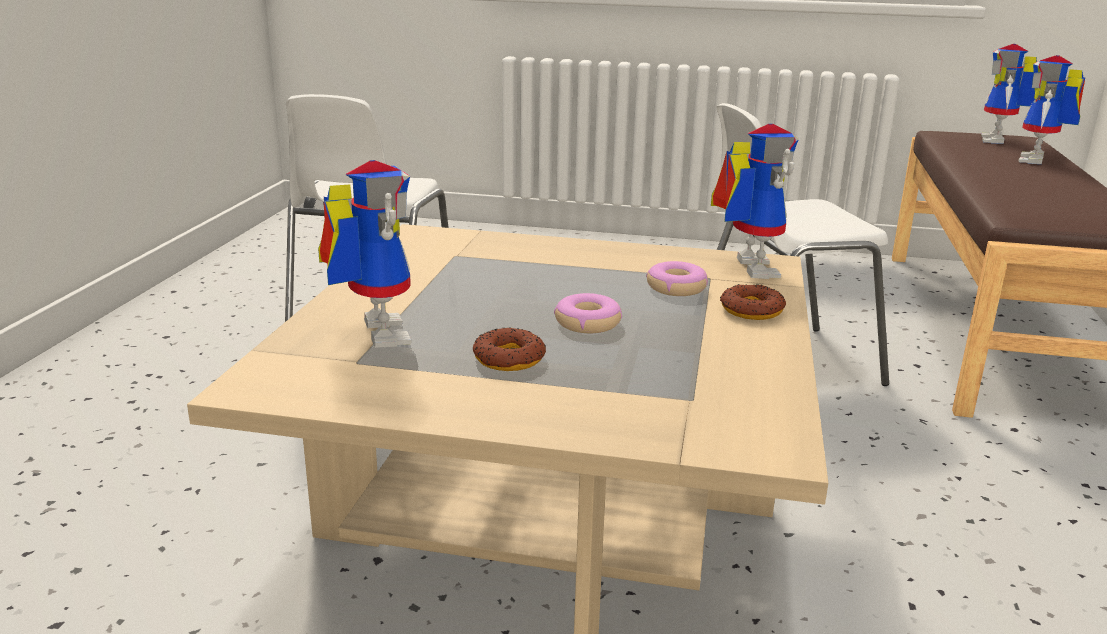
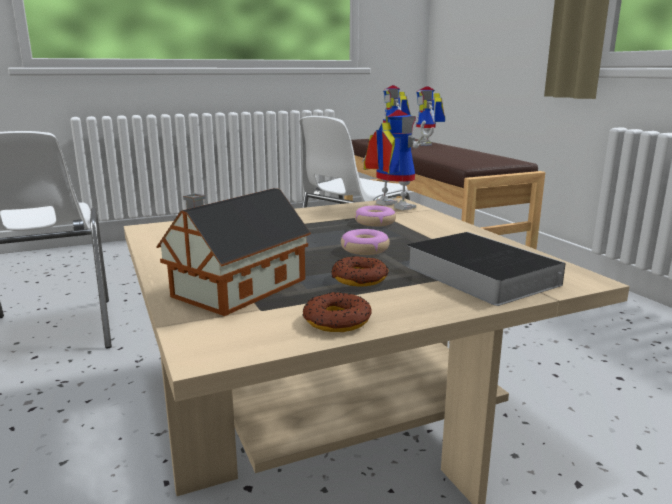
camera: 35 degrees left, 5 degrees down
(372, 332) = (235, 289): toy robot -> toy house
(650, 396) = (475, 274): none -> book
(751, 310) = (433, 224): donut -> donut (336, 320)

